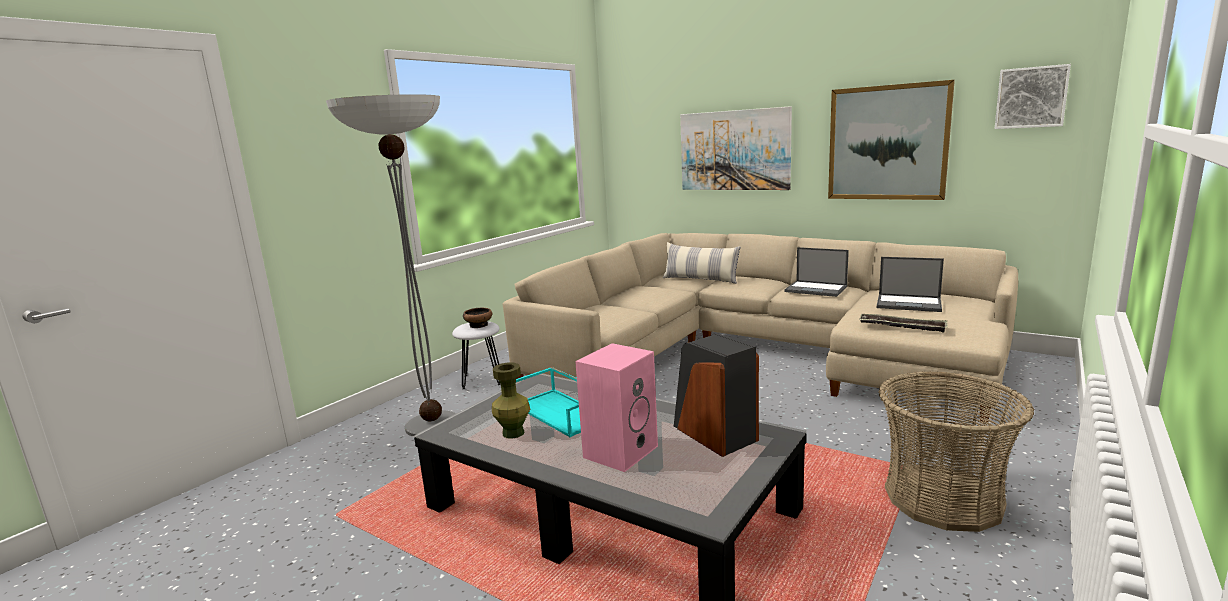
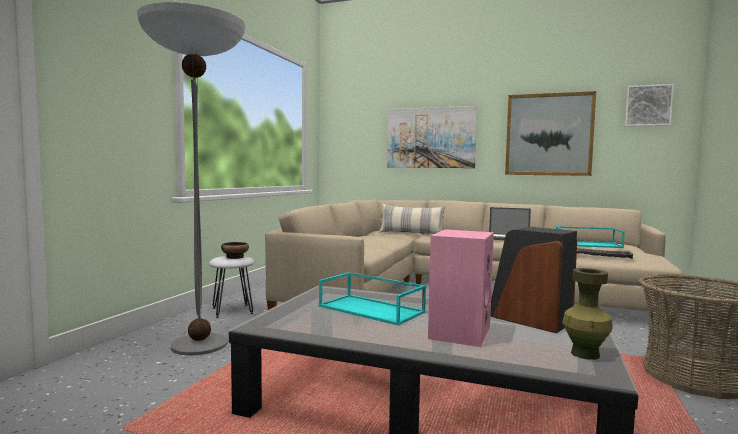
camera: 15 degrees left, 10 degrees down
(513, 433) = (338, 324): green vase -> green vase (585, 354)
(909, 303) = (588, 244): laptop -> turquoise tray

